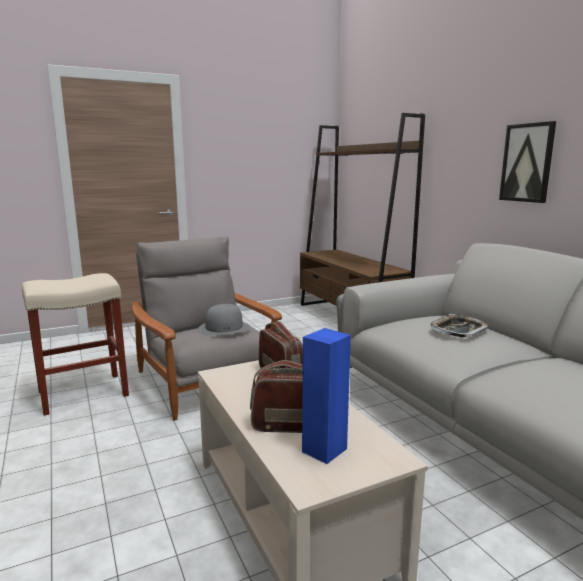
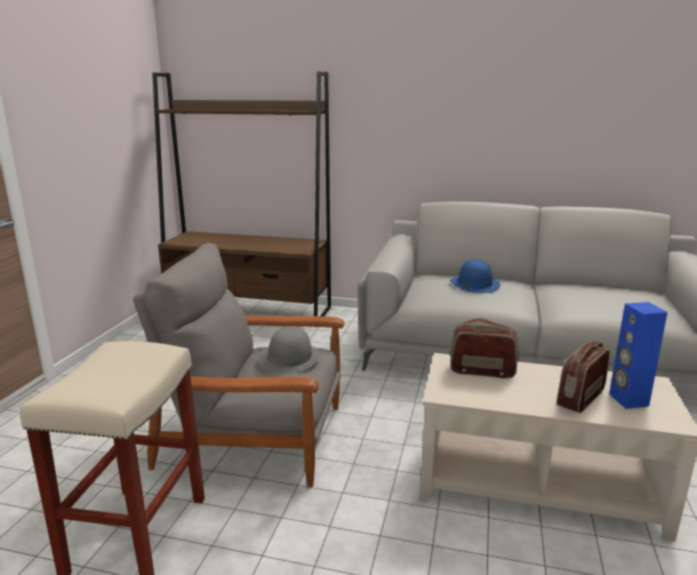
camera: 50 degrees left, 5 degrees up
(458, 330) = (474, 284): tray -> blue hat
(527, 163) = (455, 127): picture -> none

